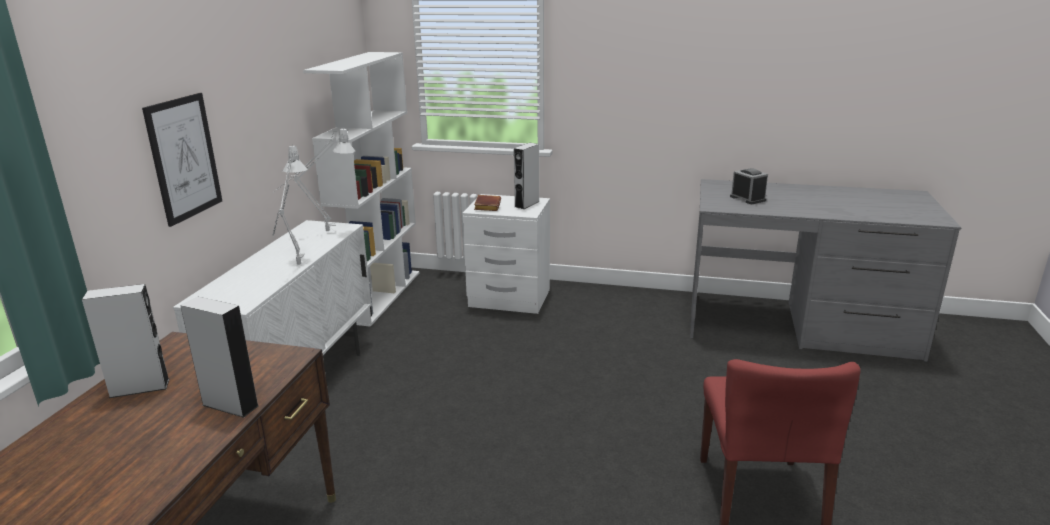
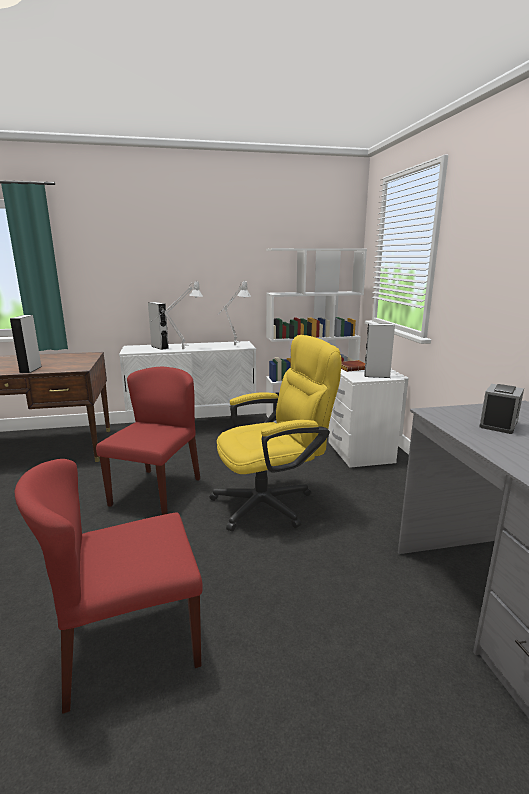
camera: 65 degrees right, 5 degrees down
(139, 388) = (48, 358): grey speaker -> grey speaker (159, 347)
(184, 158) = (152, 277): picture -> none
(487, 450) = (156, 491): none -> red chair
(575, 374) = (272, 503): none -> yellow office chair

